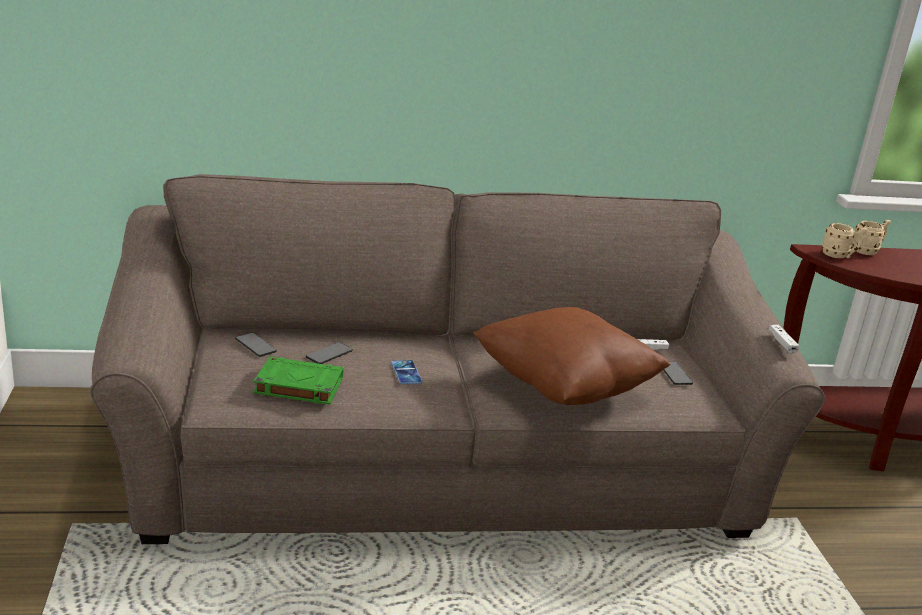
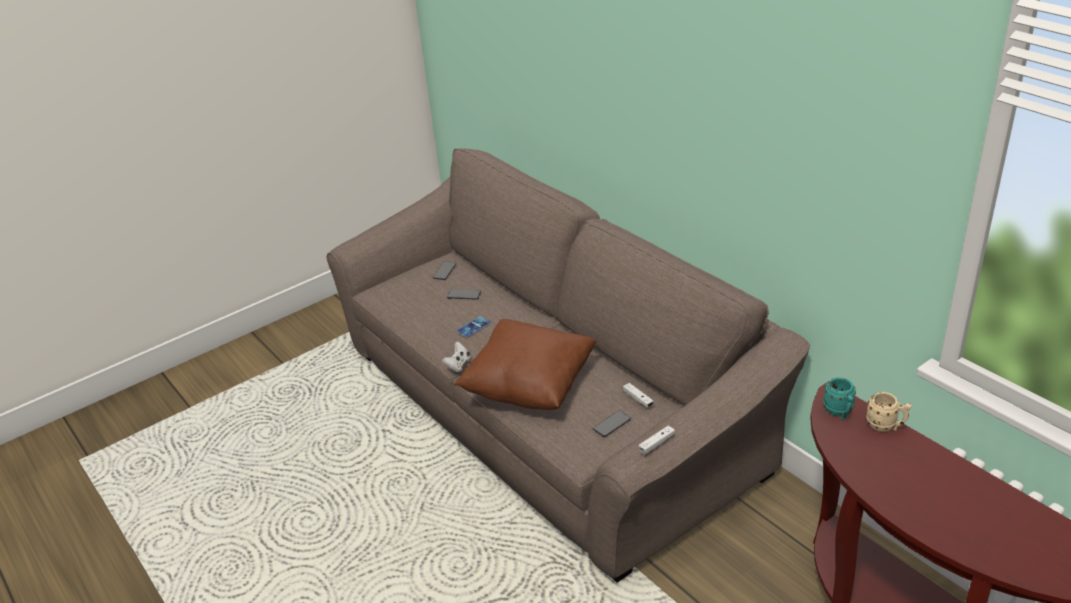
camera: 65 degrees right, 10 degrees up
(298, 386) = (415, 304): green book -> none
(464, 410) = (458, 365): none -> white game controller
(839, 256) = (839, 413): beige mug -> turquoise mug

